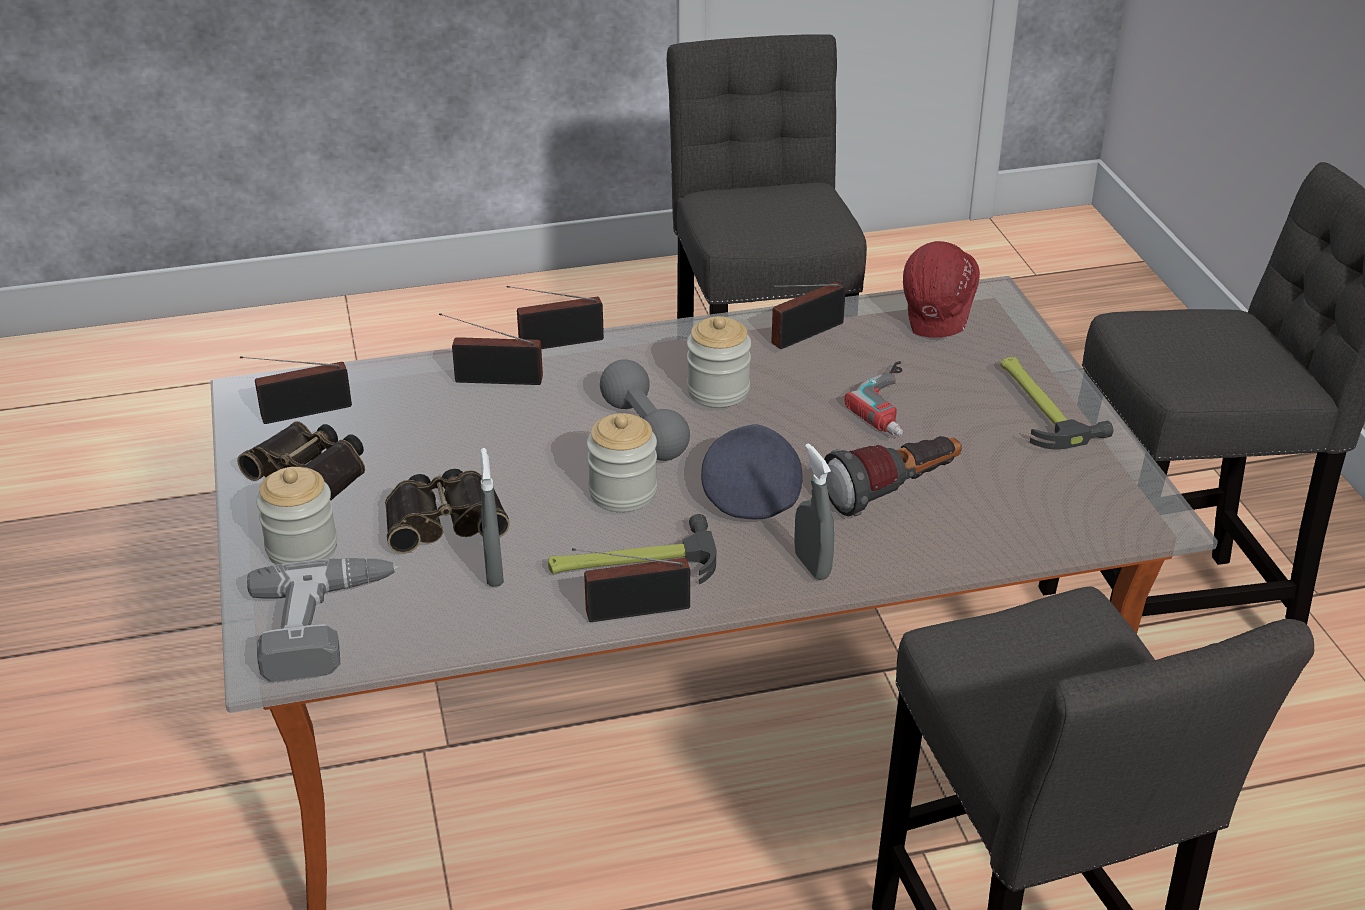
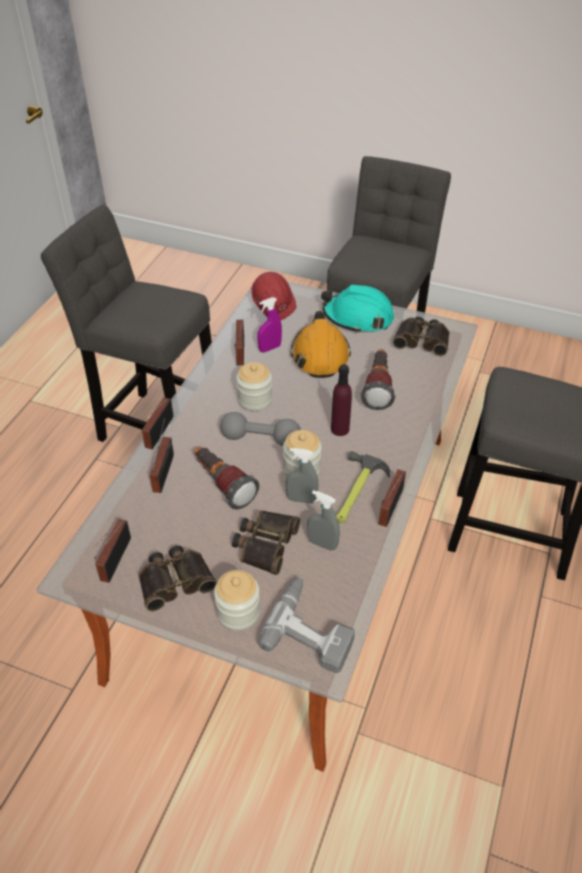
camera: 55 degrees left, 10 degrees up
(494, 379) = (165, 471): radio -> radio turned 150 degrees clockwise
(517, 436) = (222, 485): none -> flashlight
(750, 493) = (340, 429): grey cap -> purple bottle
(812, 566) = (405, 436): grey spray bottle -> grey spray bottle (301, 499)
(848, 355) = (270, 348): none -> purple spray bottle
(897, 406) = (320, 354): power drill -> orange hard hat
(1040, 405) = (358, 317): hammer -> turquoise hard hat
(1079, 494) = (422, 340): none -> binoculars

